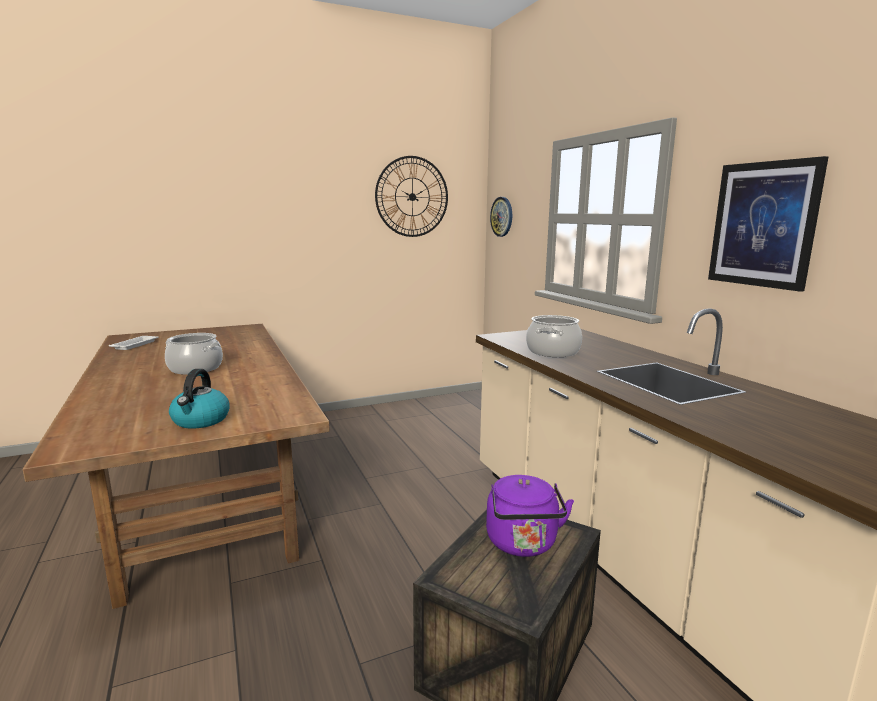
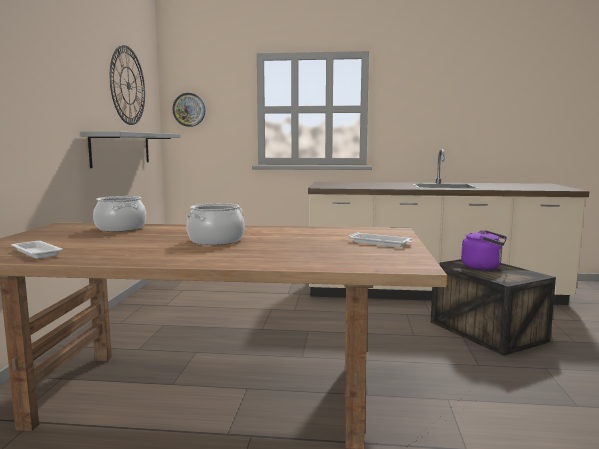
camera: 60 degrees left, 5 degrees down
(201, 420) = (380, 243): kettle -> white tray
(391, 261) = (121, 149): none -> grey shelf
(552, 352) = (372, 186): cooking pot -> cooking pot (120, 228)
(763, 224) = (430, 110): picture -> none

